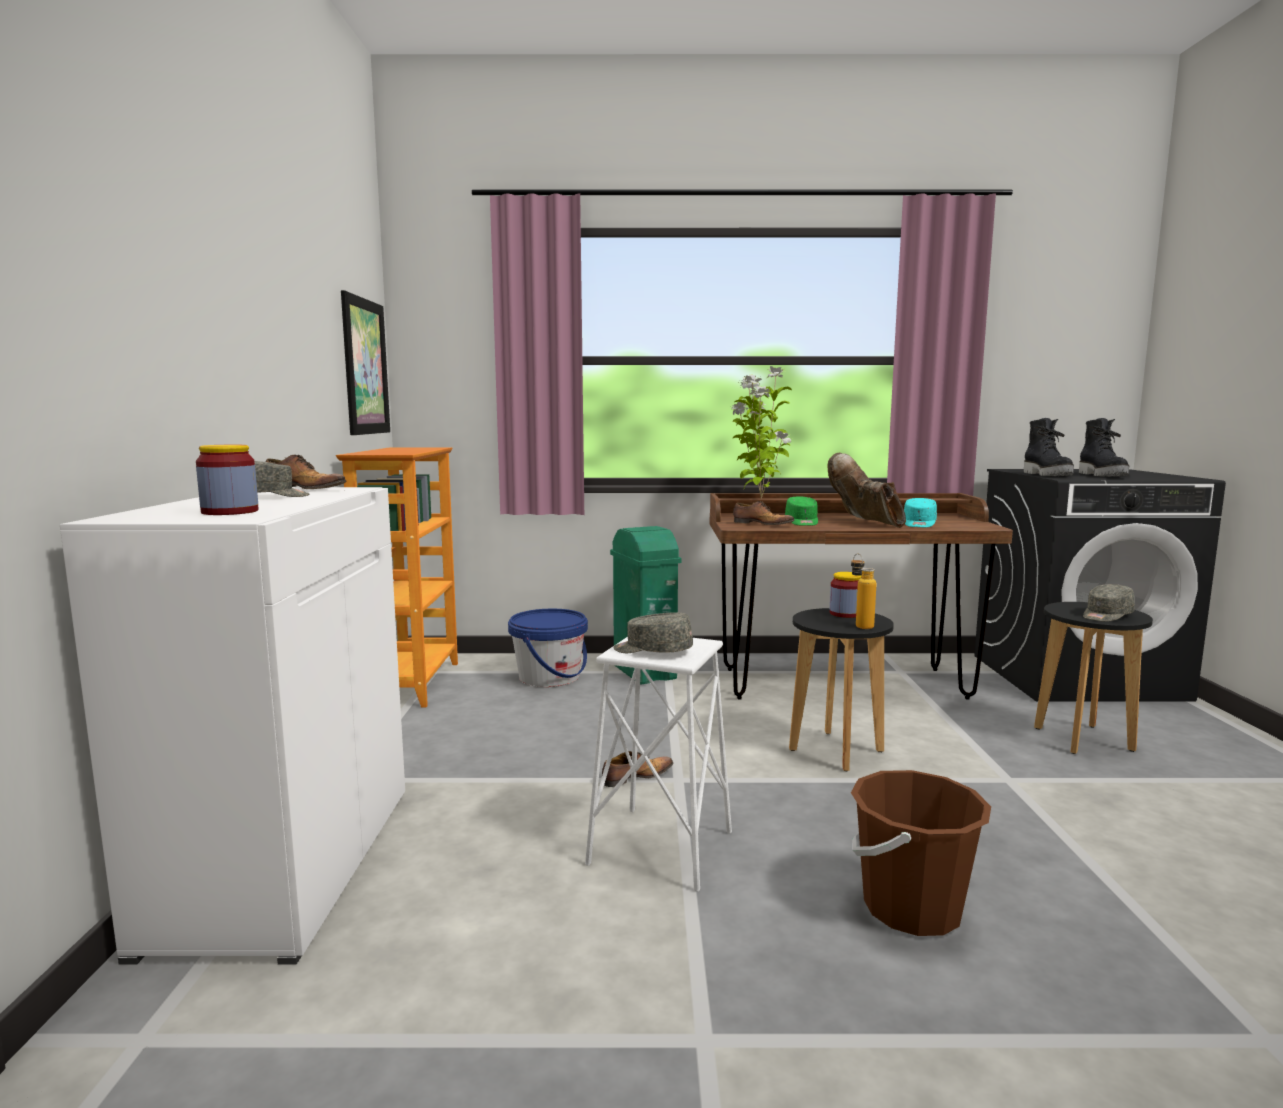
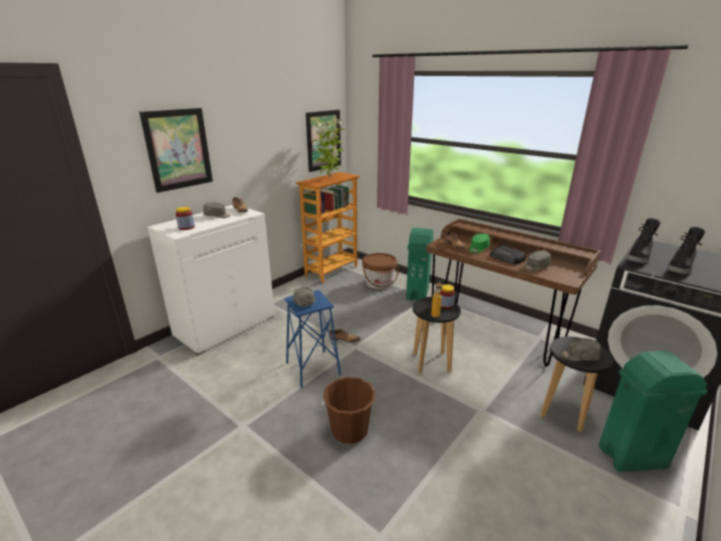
camera: 40 degrees right, 15 degrees up
(131, 285) = (178, 149): none -> picture
(549, 677) = (379, 283): blue bucket -> brown bucket
(661, 847) = (313, 368): white stool -> blue stool
(759, 498) = (475, 228): potted plant -> potted plant (329, 179)
(865, 523) = (507, 258): brown boot -> radio
(919, 524) = (535, 266): turquoise cap -> grey cap
(1212, 752) = (631, 456): none -> green trash can

